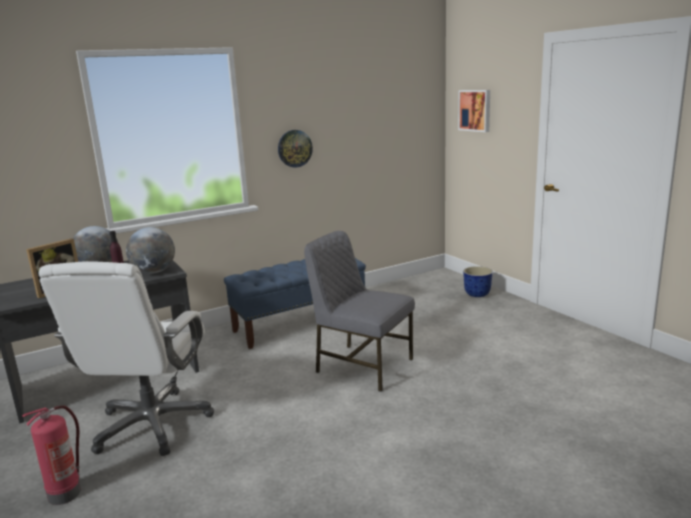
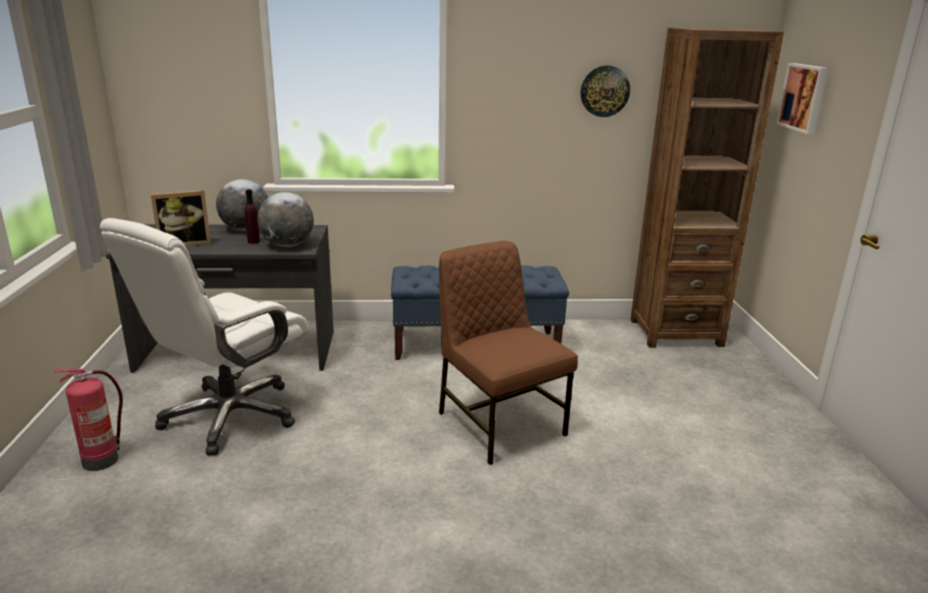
camera: 25 degrees right, 5 degrees up
(294, 148) = (517, 119): wall clock -> wall clock (604, 91)
(362, 365) = (498, 423): grey chair -> brown chair
(422, 283) = (675, 332): none -> brown bookcase
(477, 295) = (738, 371): planter -> none

